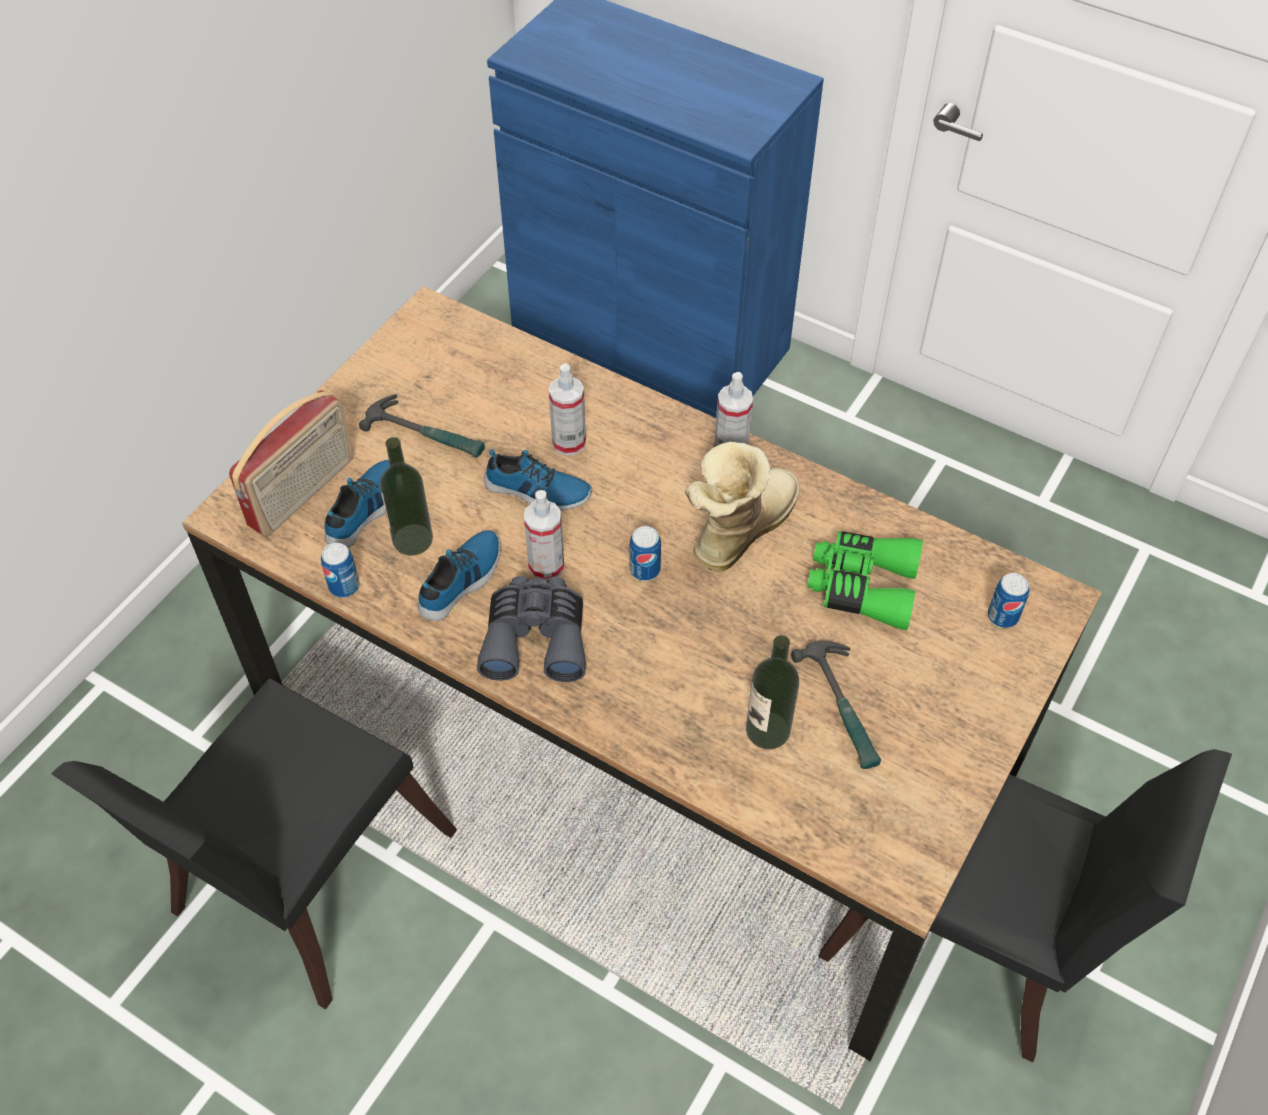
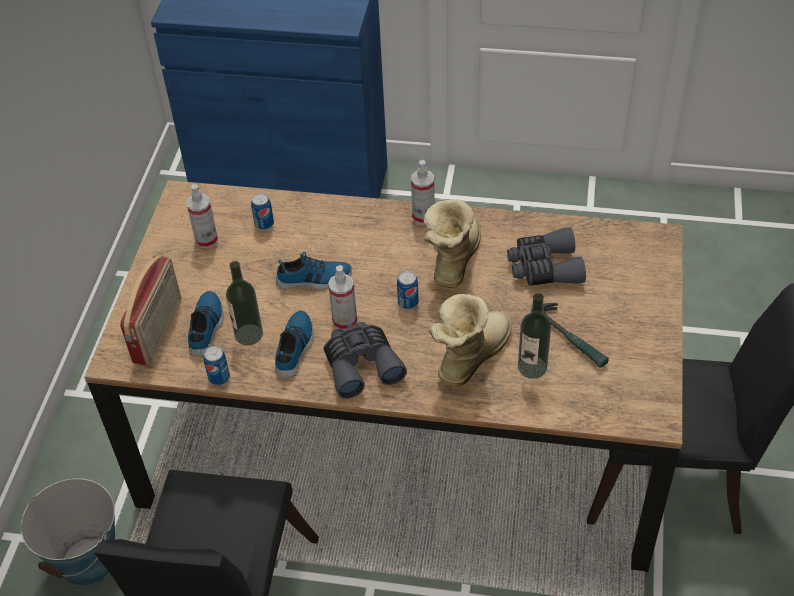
camera: 20 degrees left, 5 degrees down
(169, 748) = (88, 561): none -> bucket
(426, 434) = (222, 269): hammer -> none
(569, 443) = (318, 244): spray bottle -> spray bottle (206, 240)
(687, 680) = (469, 356): none -> boot
(862, 586) = (544, 267): green binoculars -> grey binoculars
(1002, 616) = (634, 257): can -> can (264, 224)

